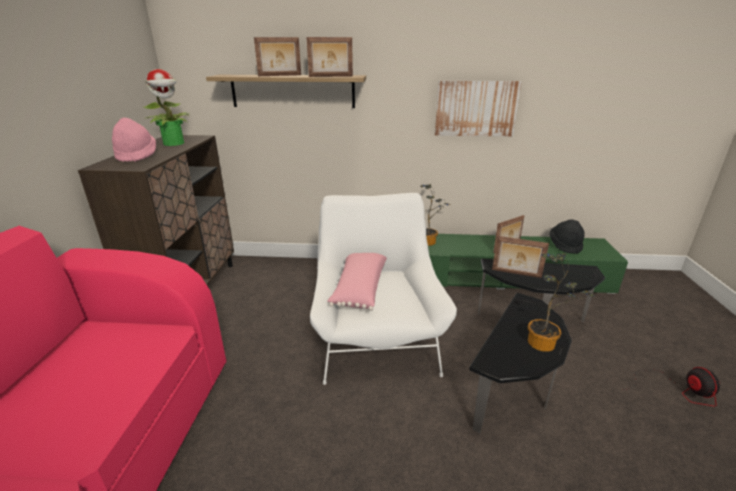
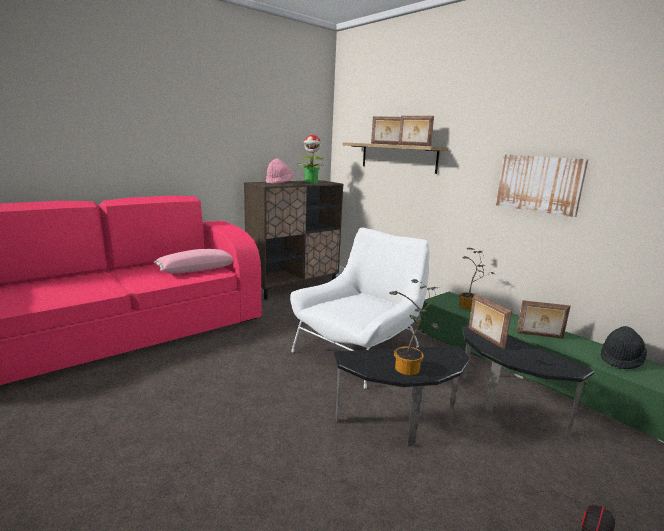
camera: 45 degrees right, 10 degrees down
(358, 289) = (350, 300): pink pillow -> pink pillow (197, 269)

